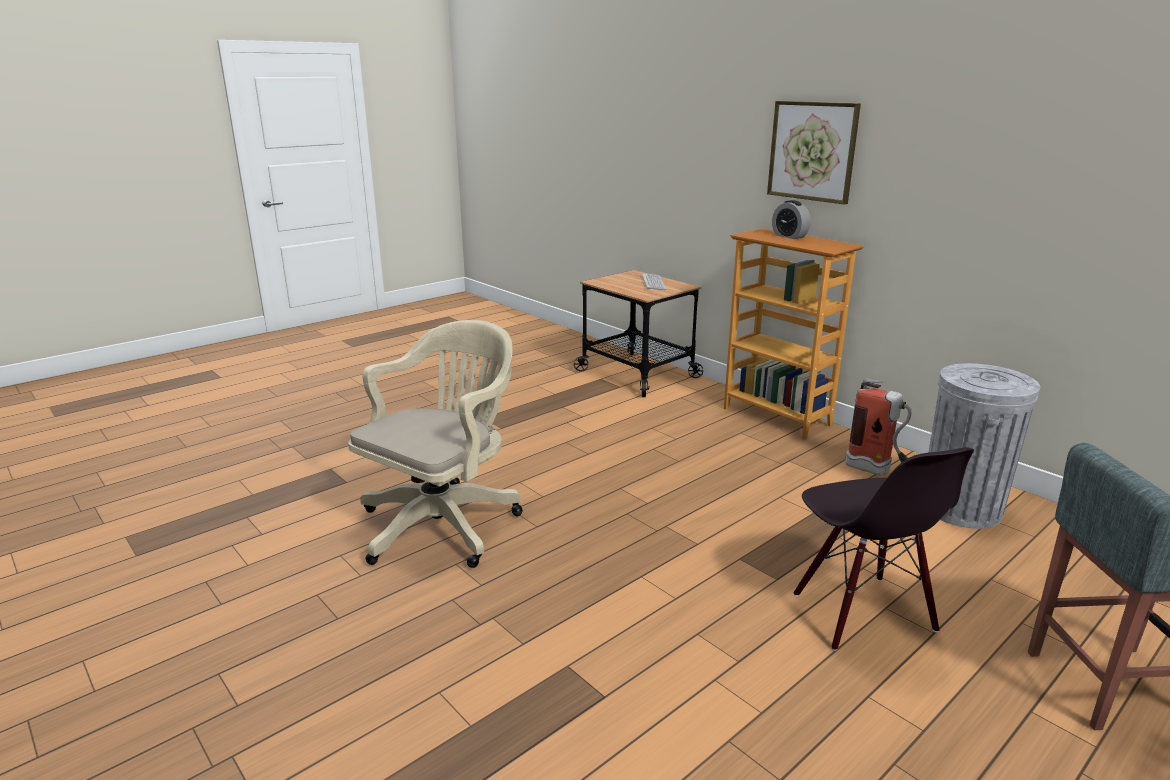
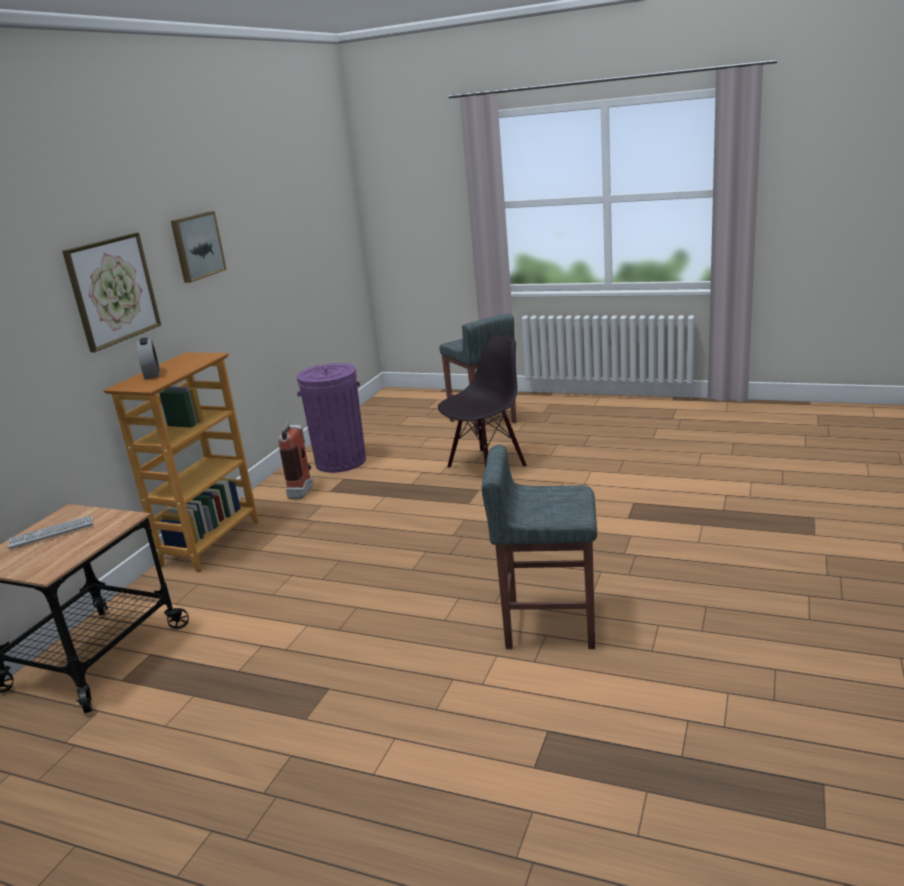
camera: 115 degrees left, 0 degrees up
(445, 522) = (548, 625): beige office chair -> grey stool
(789, 236) = (152, 374): alarm clock -> alarm clock turned 45 degrees counterclockwise
(946, 141) = (196, 246): none -> picture
(961, 508) = (341, 461): grey trash can -> purple trash can

